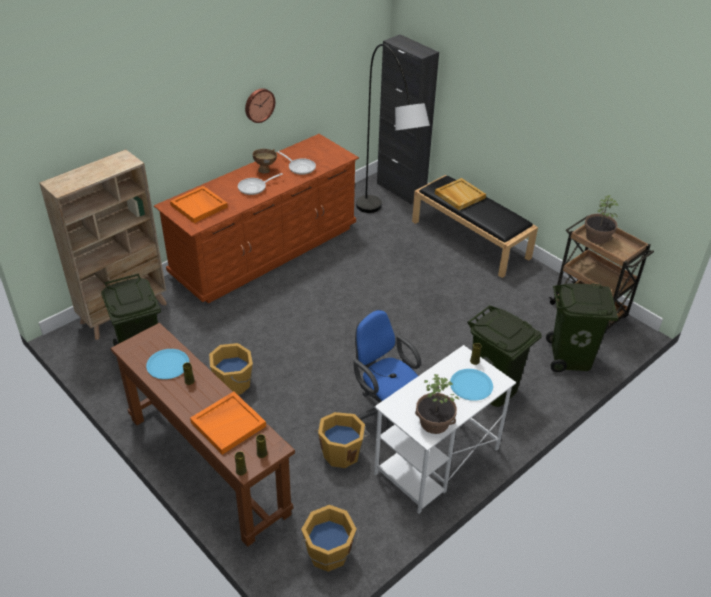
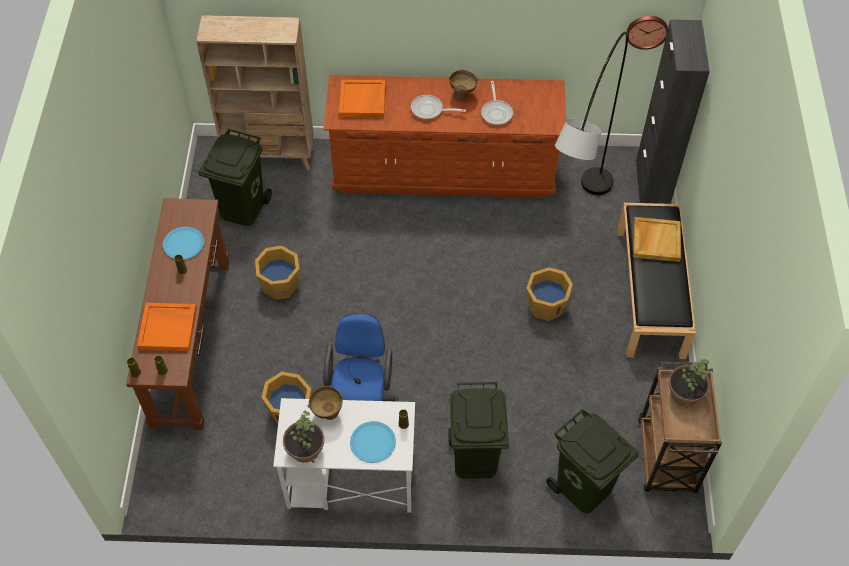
camera: 45 degrees right, 15 degrees up
(259, 105) = (481, 26): wall clock -> wall clock (647, 31)
(329, 553) = (194, 481): orange bucket -> orange bucket (546, 307)
(418, 391) = (326, 413): none -> brown bowl

